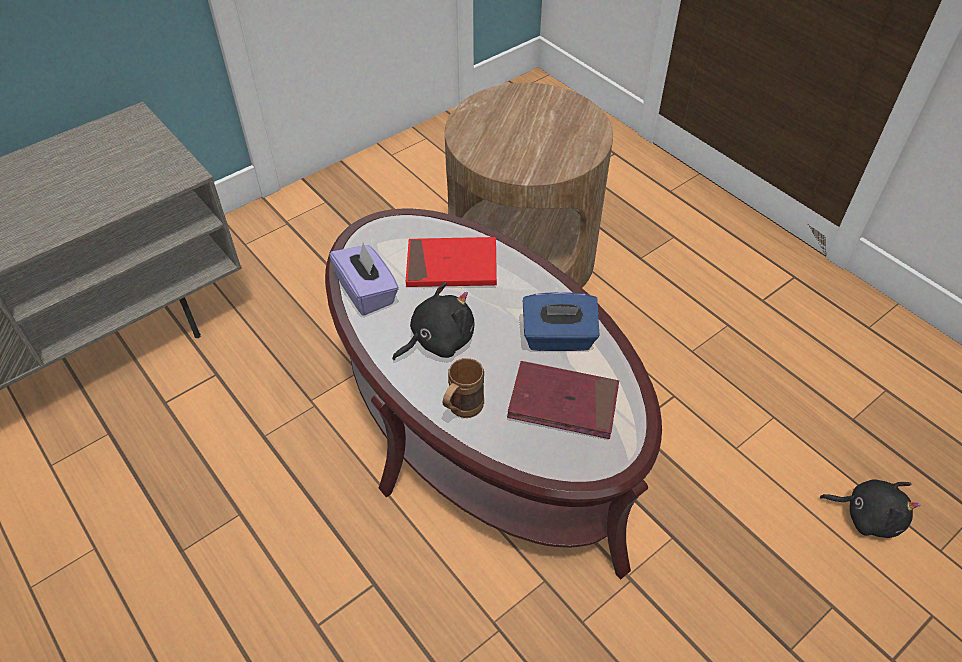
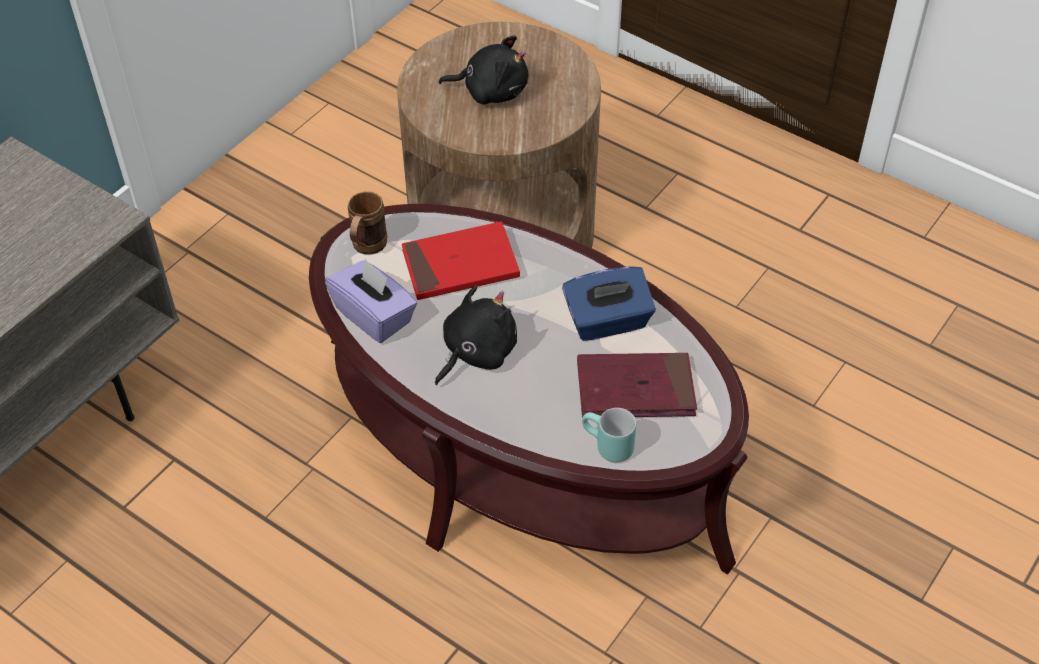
camera: 15 degrees left, 0 degrees up
(461, 410) = (529, 422): brown mug -> brown mug (366, 249)
(520, 449) = (606, 447): none -> turquoise mug
(867, 515) = (967, 445): black plush toy -> black plush toy (491, 91)

